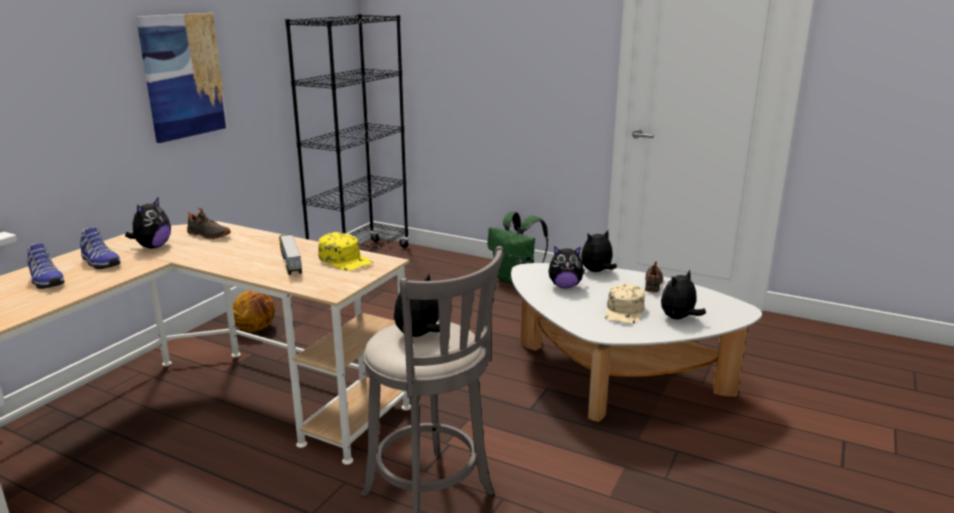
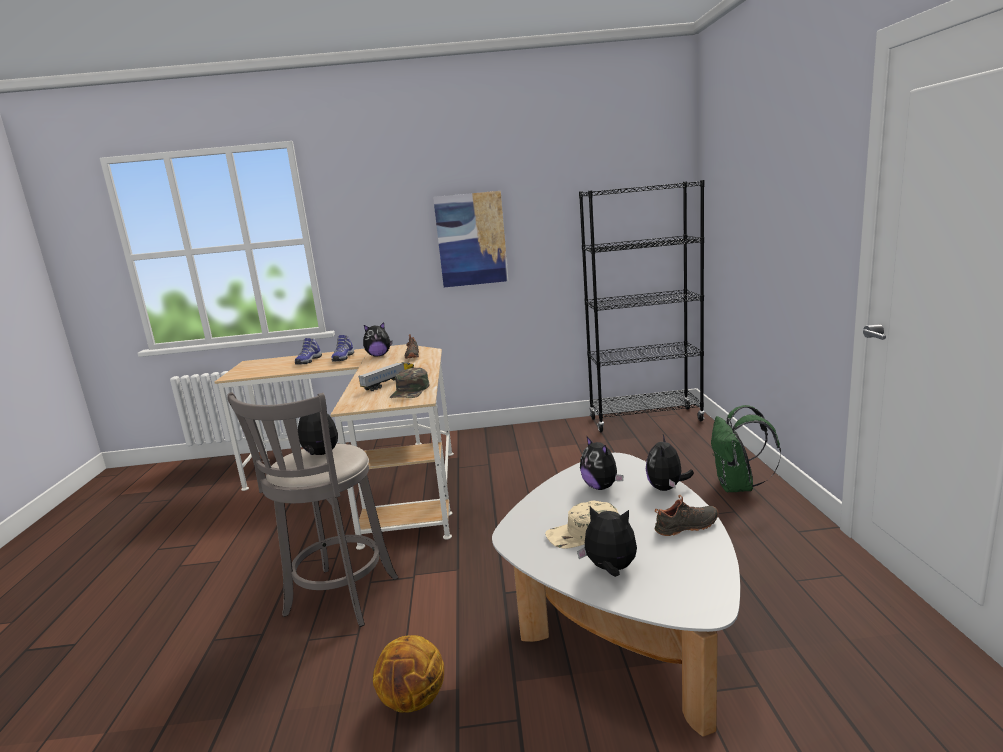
camera: 60 degrees right, 5 degrees down
(256, 329) = (489, 443): basketball -> basketball (413, 700)
(345, 260) = (410, 391): yellow cap -> green cap
(597, 271) = (666, 488): plush toy -> plush toy turned 105 degrees counterclockwise

